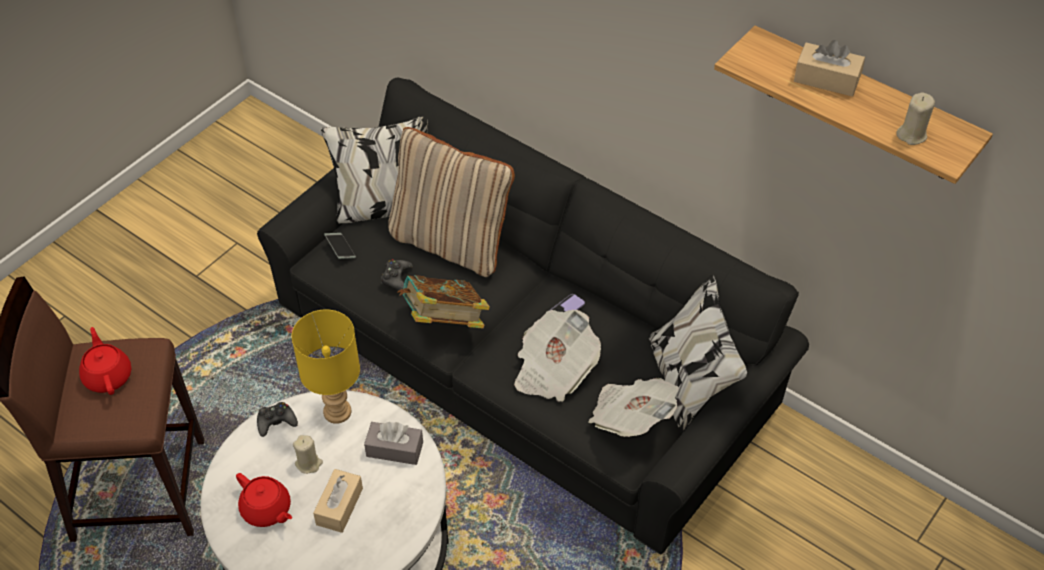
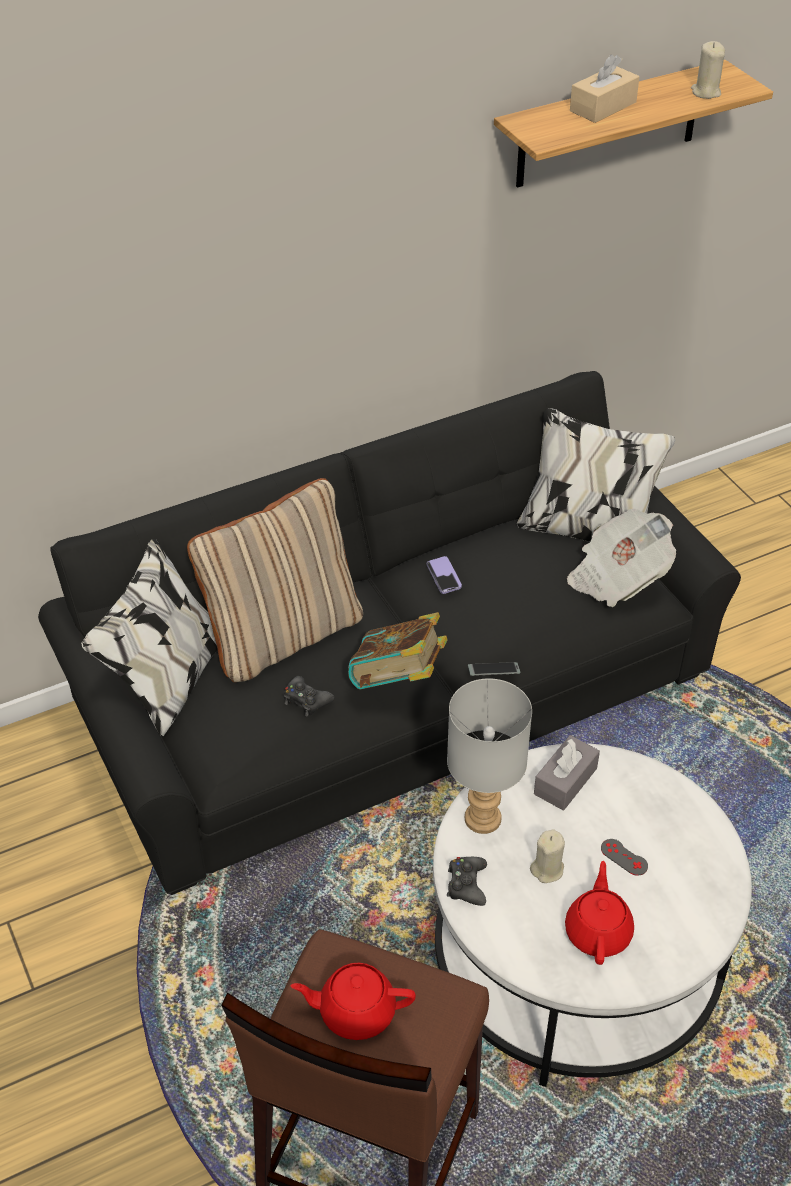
camera: 65 degrees left, 5 degrees down
(267, 510) = (598, 932): red teapot -> red teapot turned 60 degrees counterclockwise
(337, 411) = (481, 818): yellow table lamp -> grey table lamp
(339, 506) = (624, 857): beige tissue box -> grey game controller
(340, 248) = (217, 741): phone -> phone (493, 673)
(553, 370) = (520, 614): newspaper -> none

